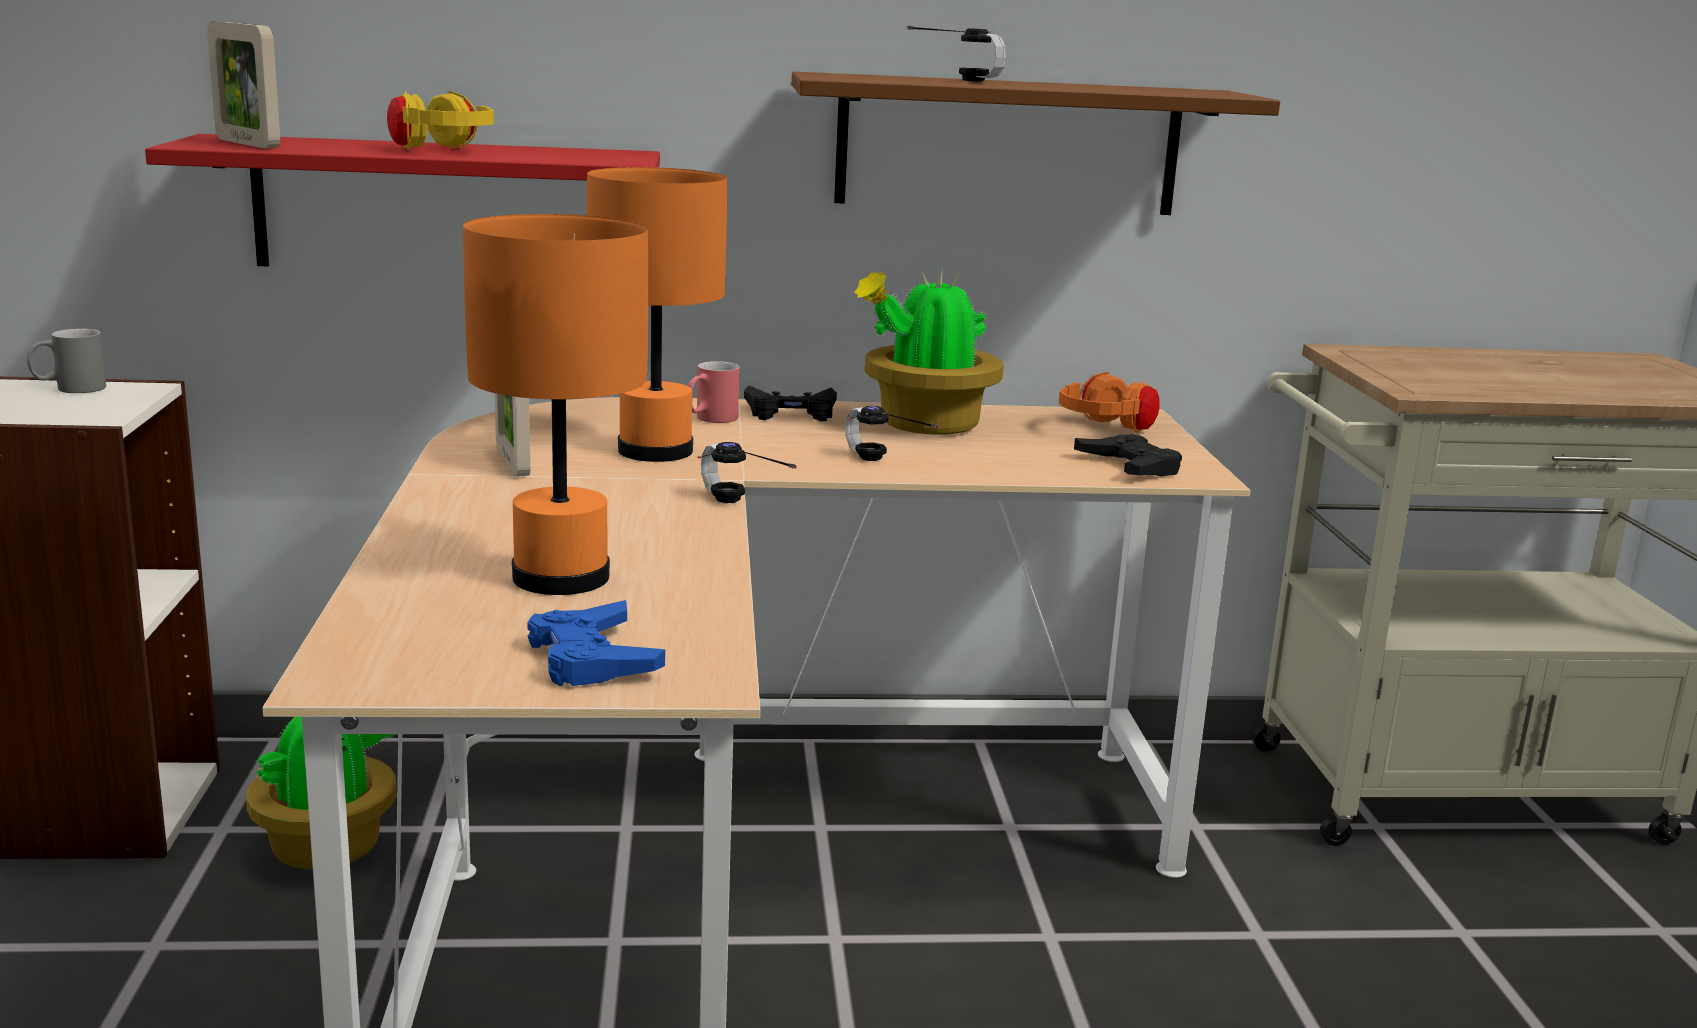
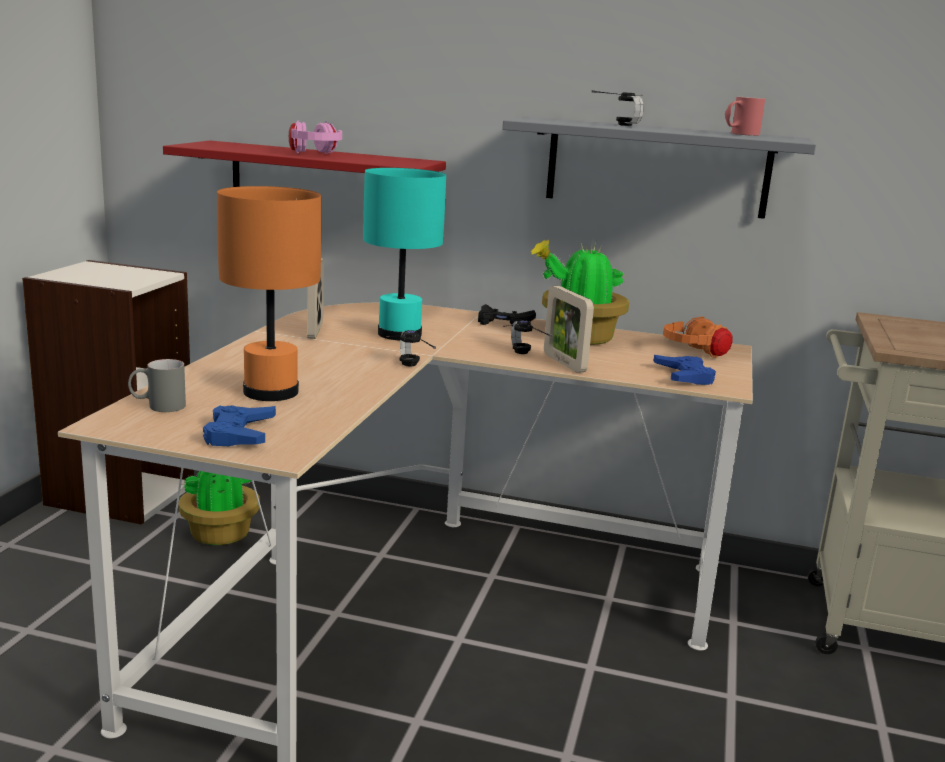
camera: 20 degrees right, 0 degrees up
(69, 389) = (127, 271): grey mug -> grey mug (157, 406)
(247, 143) = (219, 146): picture frame -> picture frame (564, 363)
(443, 151) = (315, 154): yellow headphones -> pink headphones
(655, 450) = (399, 334): orange table lamp -> turquoise table lamp
(709, 419) = (451, 321): red mug -> red mug (739, 134)
(1008, 145) = (657, 167): brown shelf -> grey shelf
(1129, 466) = (684, 376): black game controller -> blue game controller

